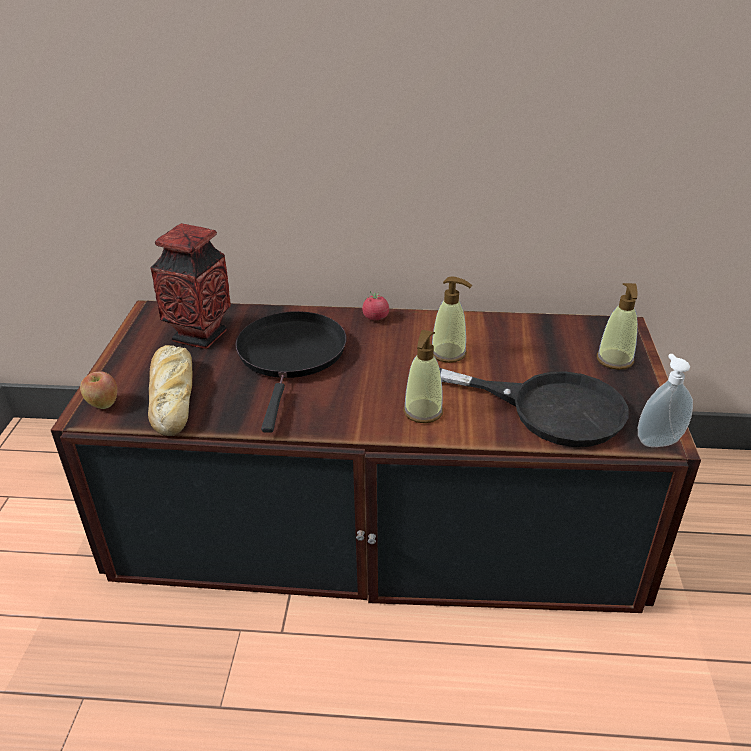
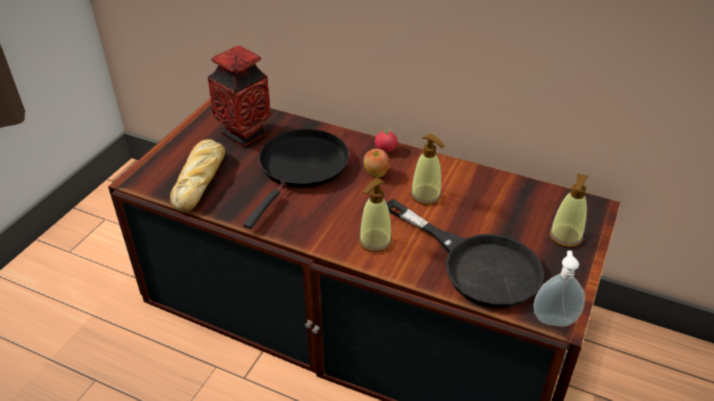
camera: 20 degrees right, 5 degrees up
(103, 404) = (150, 175): apple -> apple (376, 173)

